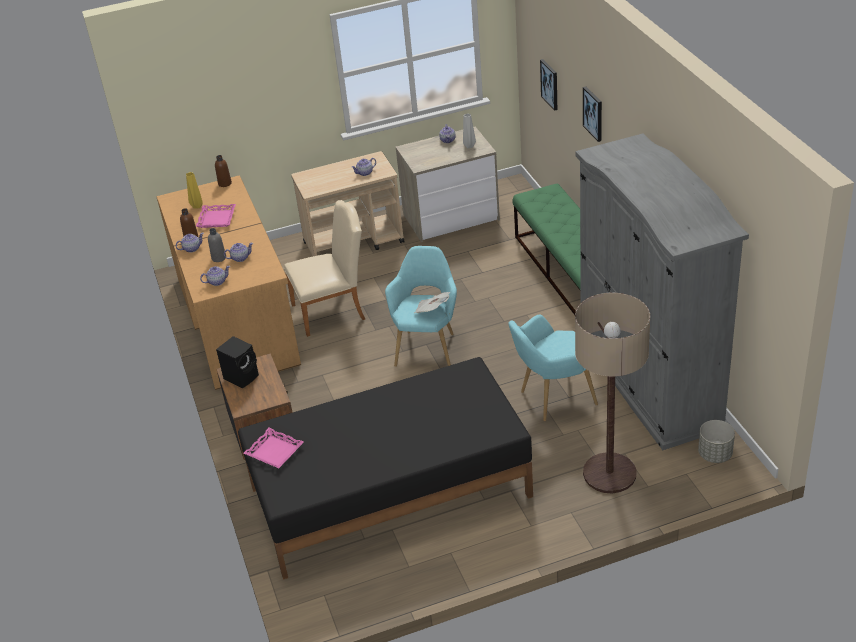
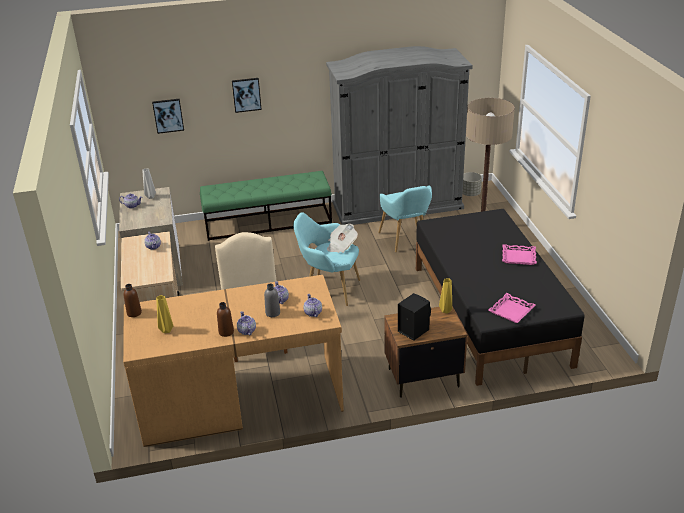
camera: 85 degrees left, 5 degrees down
(217, 219) = (201, 316): pink tray -> pink tray (518, 257)
(277, 399) = (446, 311): none -> yellow vase

